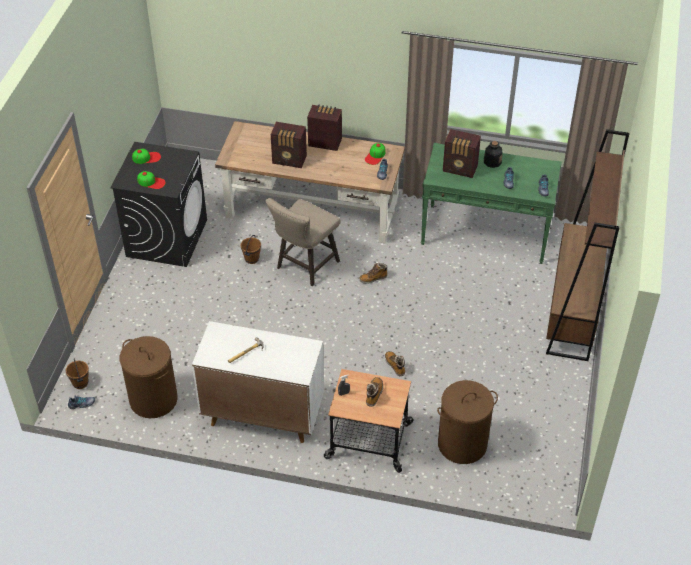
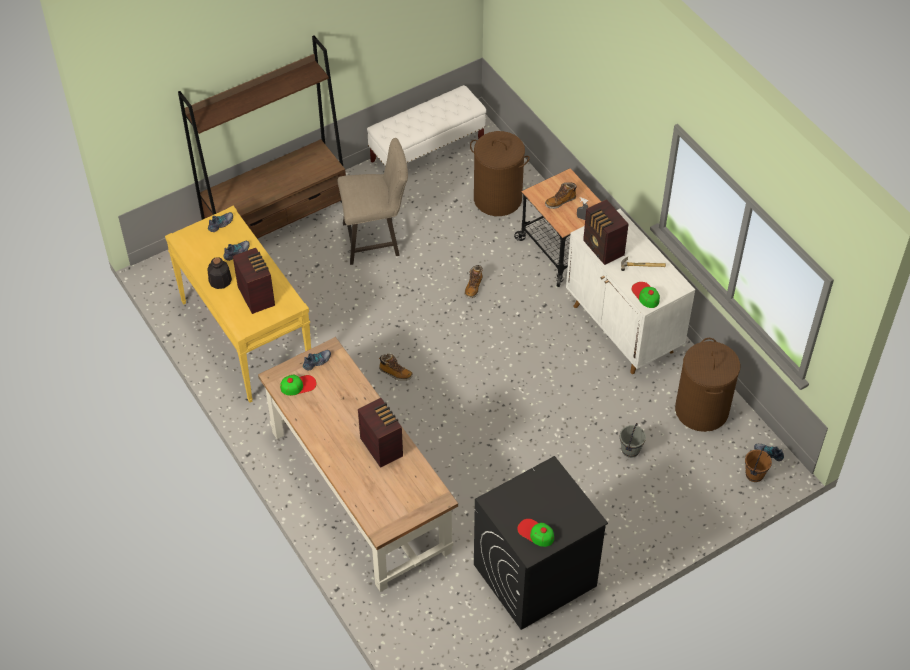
camera: 135 degrees left, 5 degrees up
(151, 182) = (560, 495): cap -> cap (645, 295)
(177, 340) = (630, 450): none -> grey bucket
(251, 259) = (478, 482): brown bucket -> none
(304, 267) = (440, 433): beige stool -> beige stool (376, 240)
(324, 142) = (323, 441): radio -> radio (603, 249)
(486, 234) = (245, 336): green console table -> yellow console table
(558, 440) = (427, 152): none -> white bench

